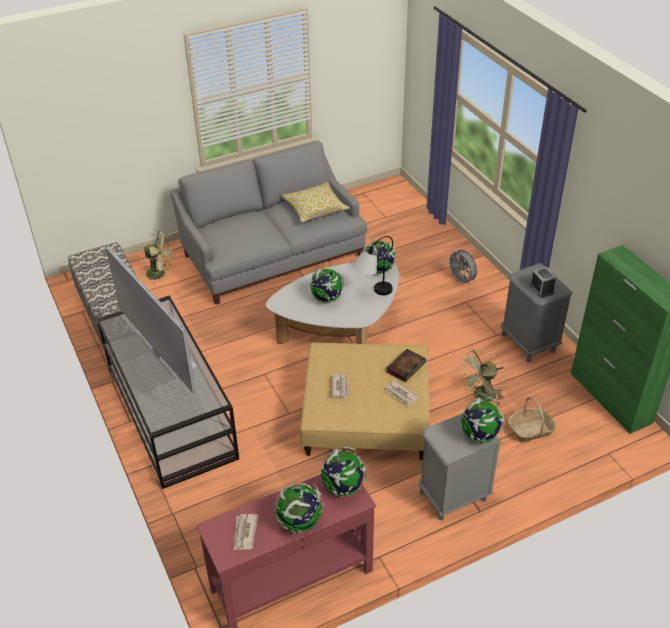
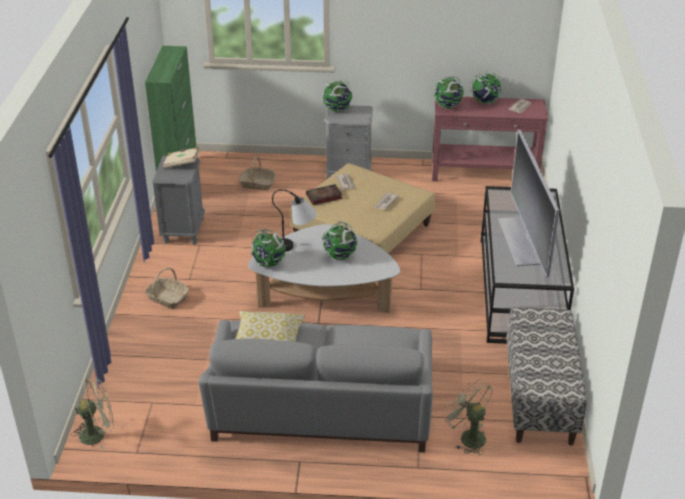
camera: 150 degrees left, 5 degrees down
(461, 280) = (167, 298): grey fan -> basket
(482, 397) = (266, 211): green fan -> green fan (98, 433)
(541, 289) = (182, 164): alarm clock -> beige book

